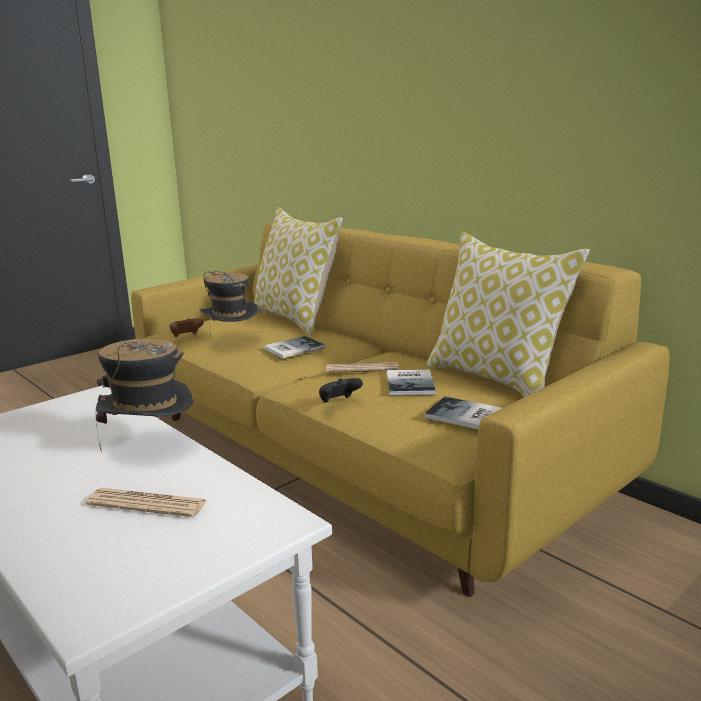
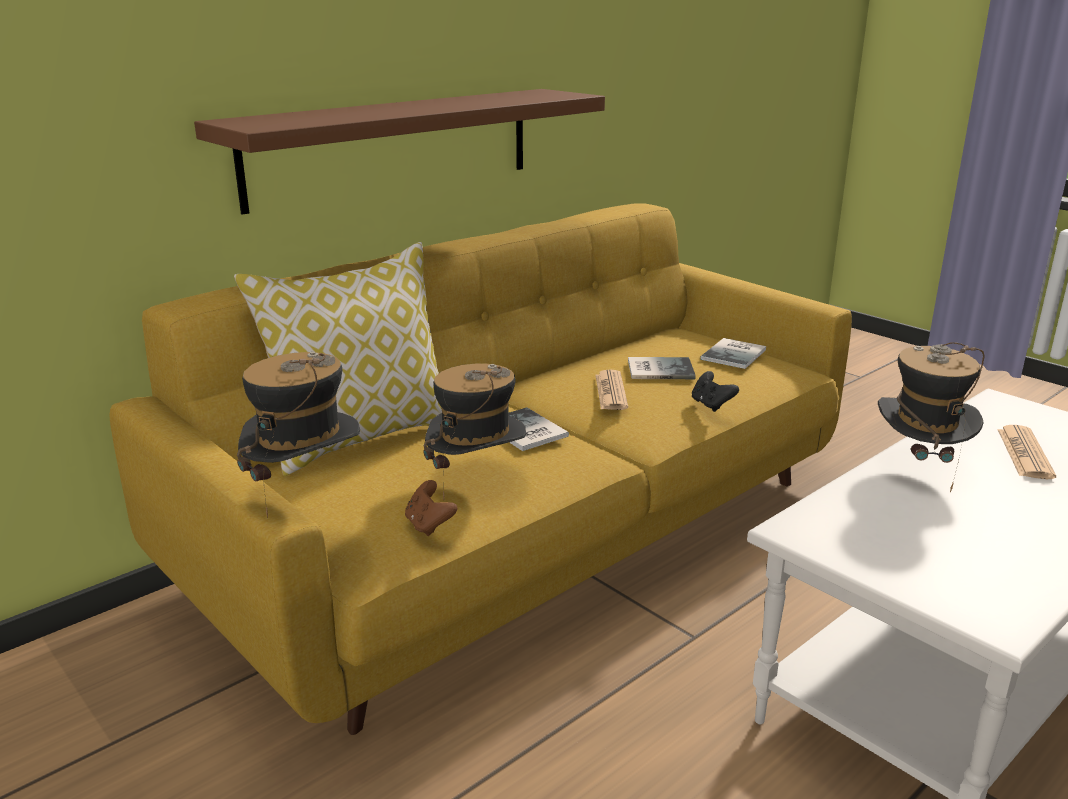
camera: 90 degrees left, 5 degrees up
(171, 289) = (305, 490): none -> hat
(418, 163) = (393, 146): none -> brown shelf
(496, 379) = (628, 341): pillow -> none

